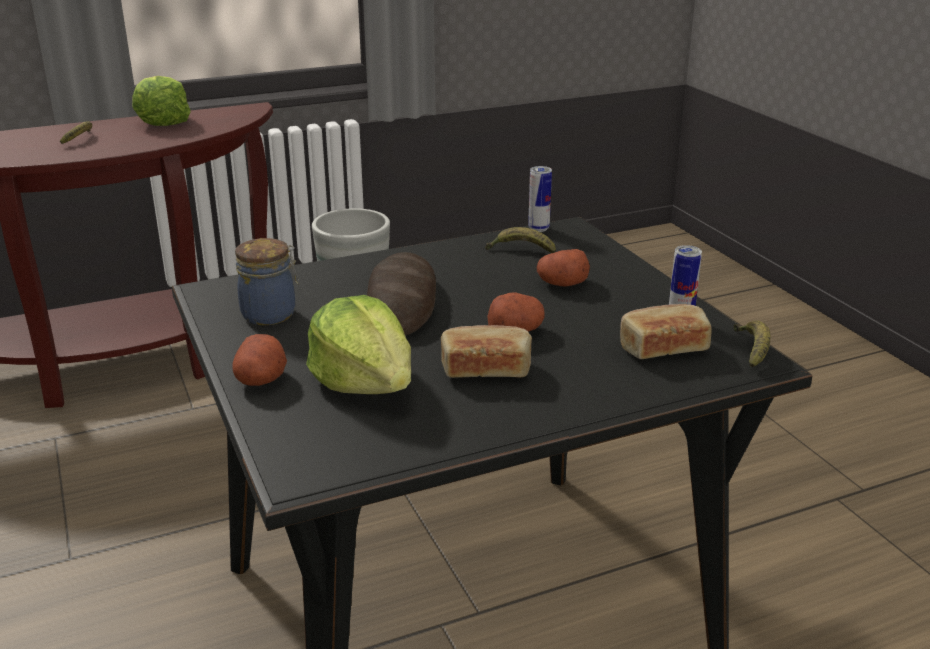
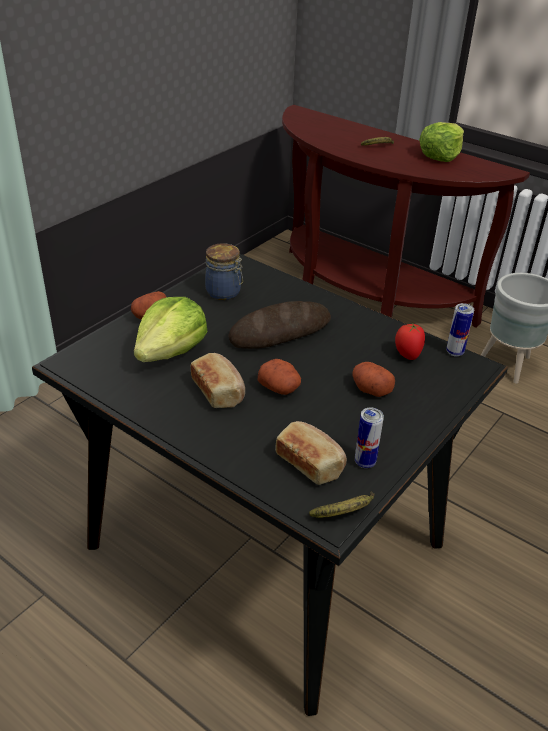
camera: 60 degrees right, 10 degrees up
(521, 250) = (407, 355): banana -> tomato

